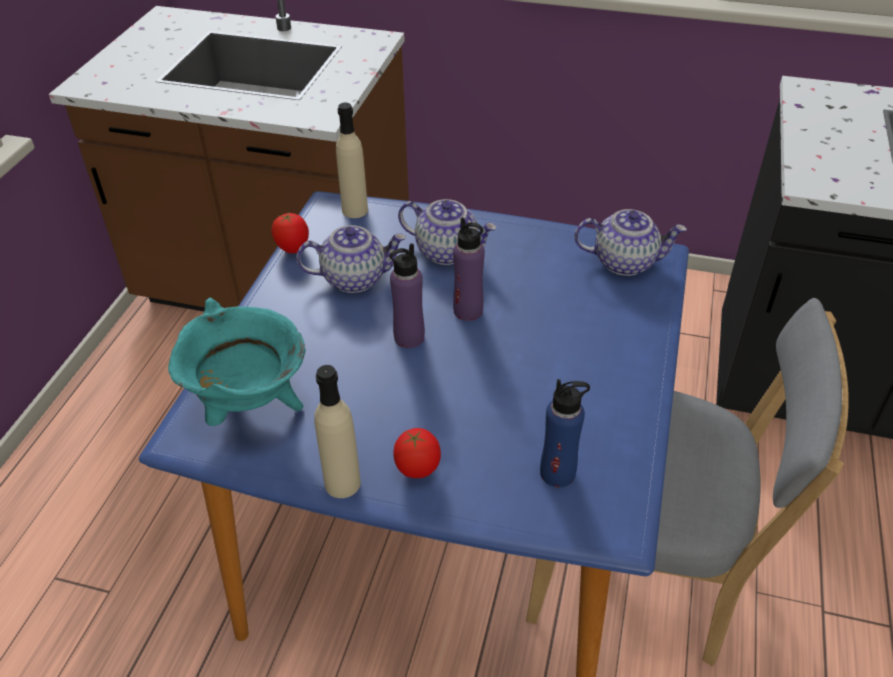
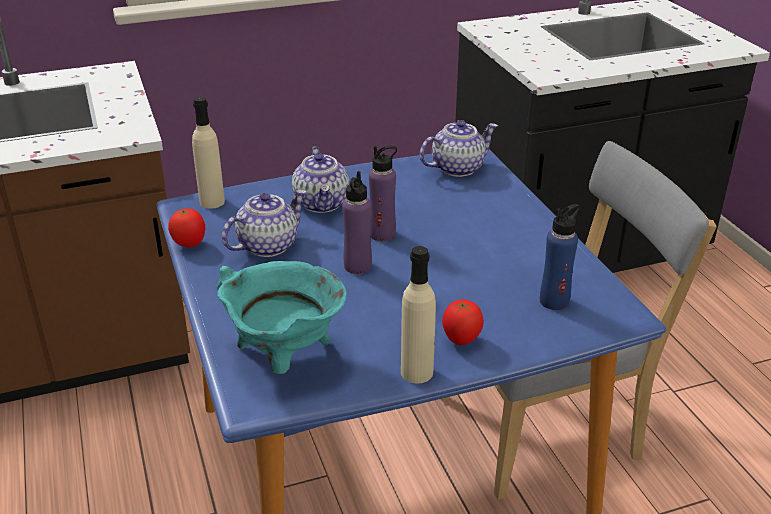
camera: 35 degrees left, 10 degrees down
(447, 251) = (322, 203): teapot -> teapot turned 90 degrees clockwise

